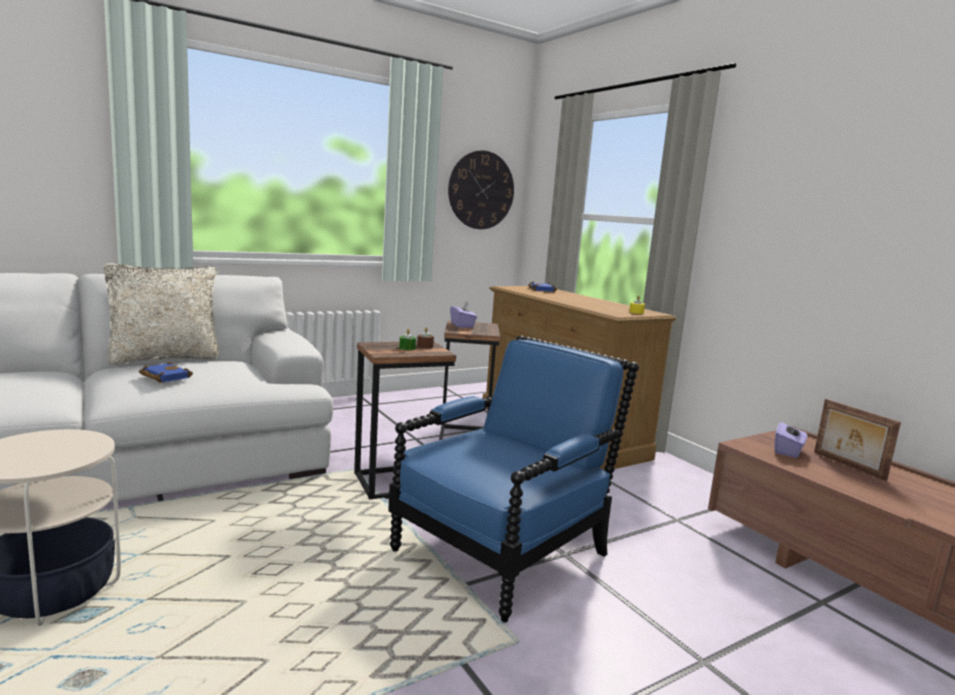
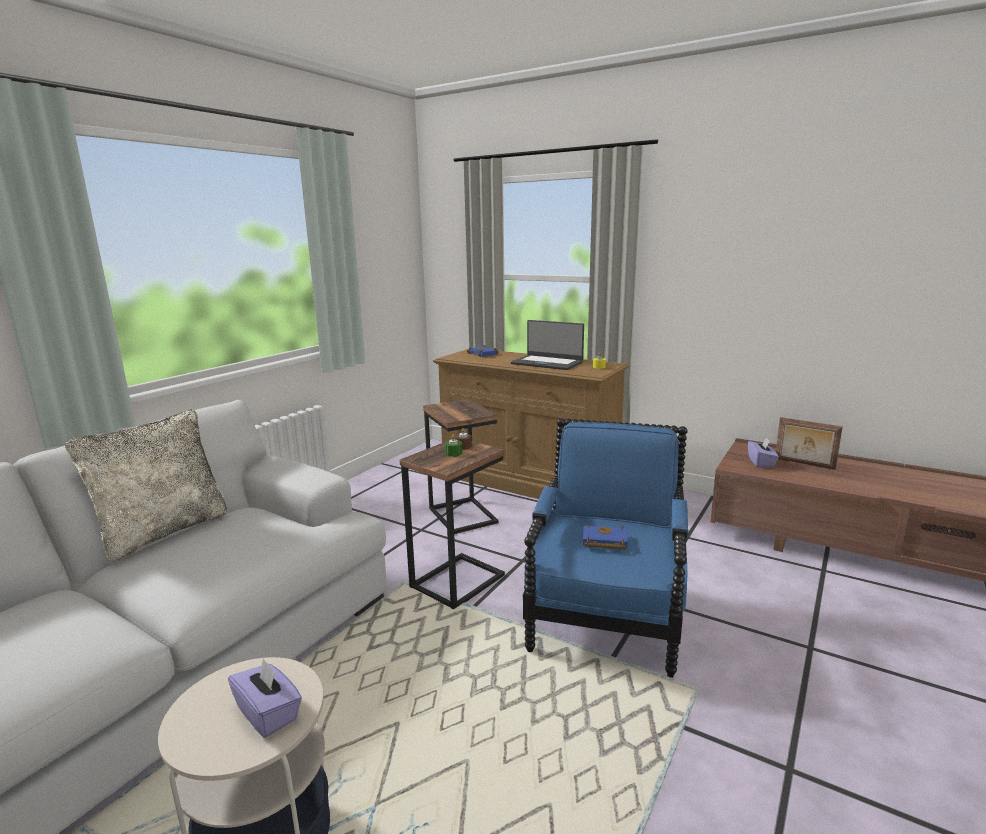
camera: 25 degrees left, 5 degrees up
(163, 376) = (210, 558): blue book -> blue book (603, 542)
(462, 325) = (447, 409): purple tissue box -> purple tissue box (269, 713)
(481, 190) = (388, 259): wall clock -> none
(589, 302) = (547, 363): none -> laptop

